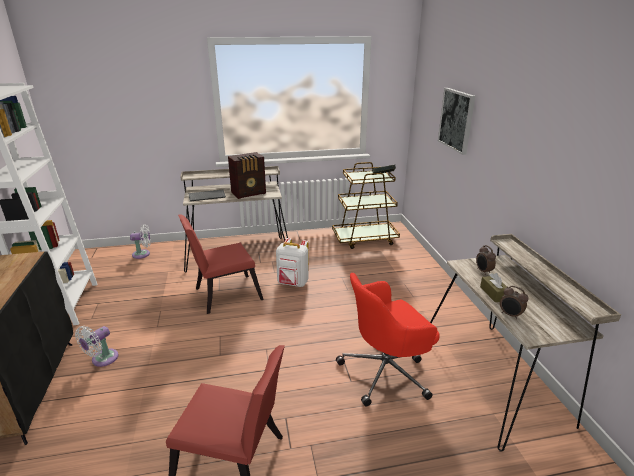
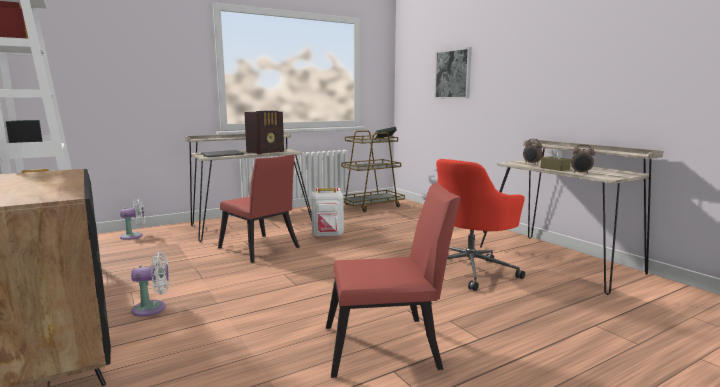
camera: 20 degrees left, 15 degrees down
(102, 359) = (153, 308): white fan -> white fan turned 120 degrees counterclockwise
(223, 294) = (260, 250): red chair -> red chair turned 90 degrees counterclockwise

